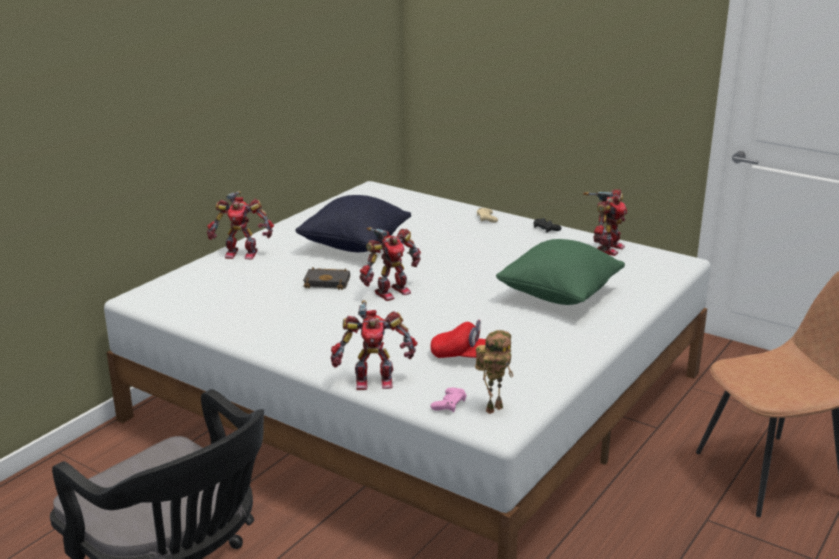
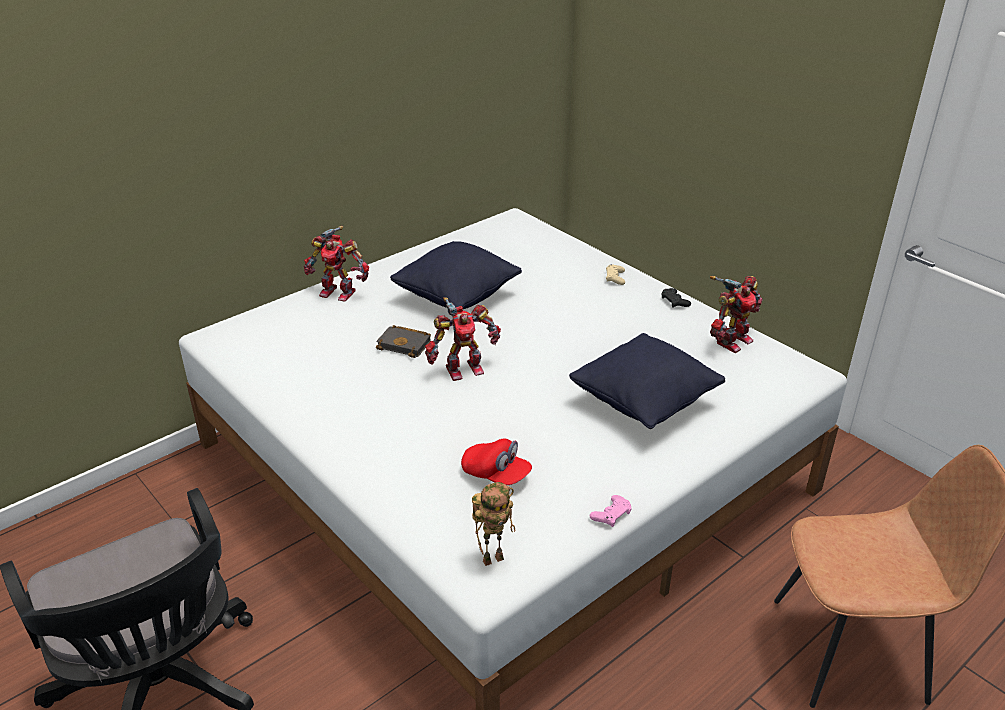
camera: 15 degrees right, 10 degrees up
(373, 380) = (386, 492): toy robot -> none
(449, 404) = (448, 543): pink game controller -> pink game controller (611, 515)
(559, 295) = (644, 403): green pillow -> black pillow

